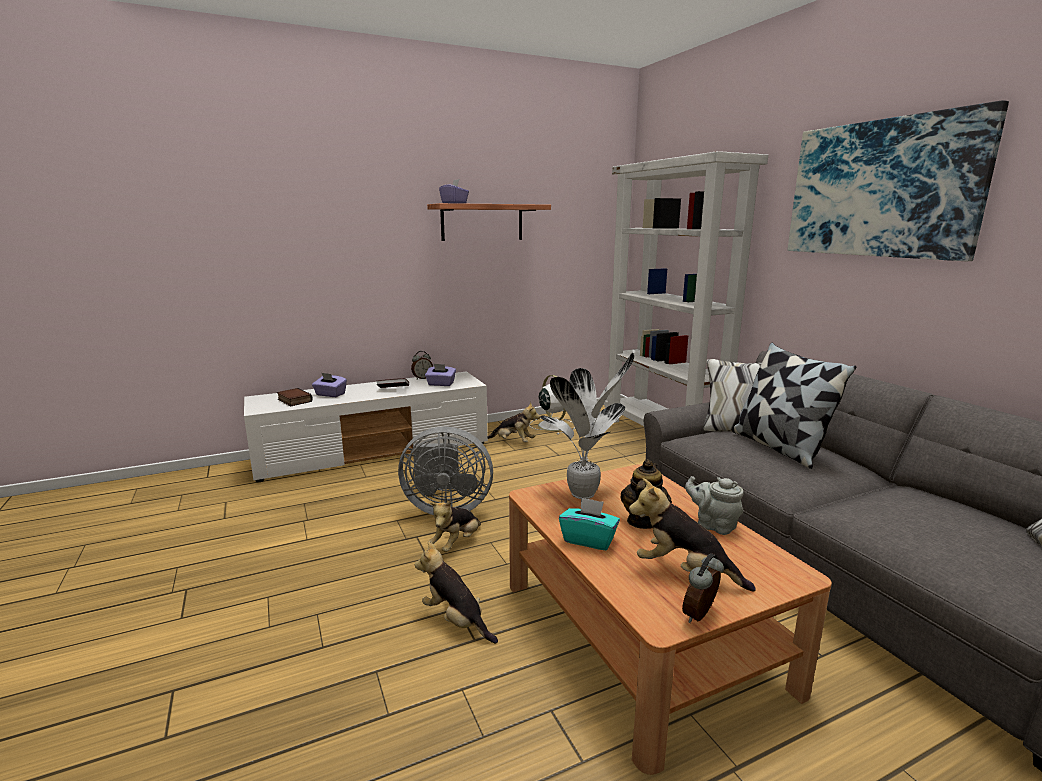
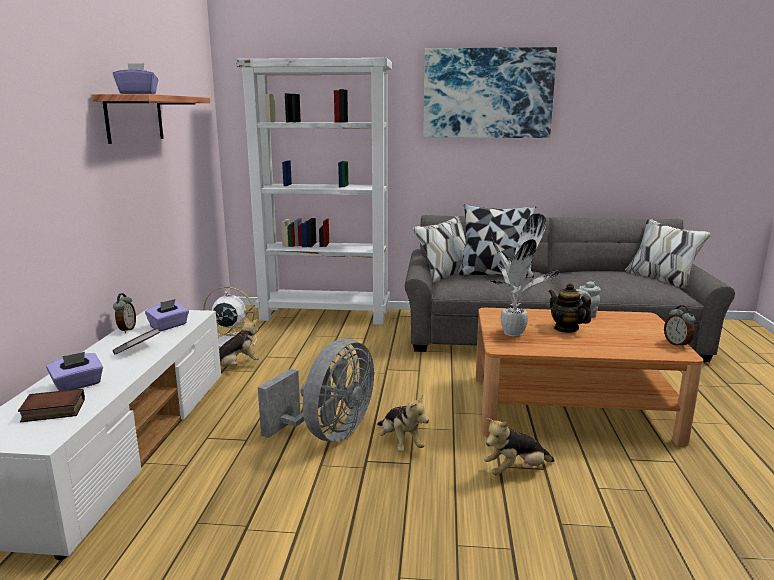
camera: 60 degrees left, 0 degrees up
(589, 540) = (581, 347): turquoise tissue box -> none
(684, 573) = (633, 336): plush toy -> none

